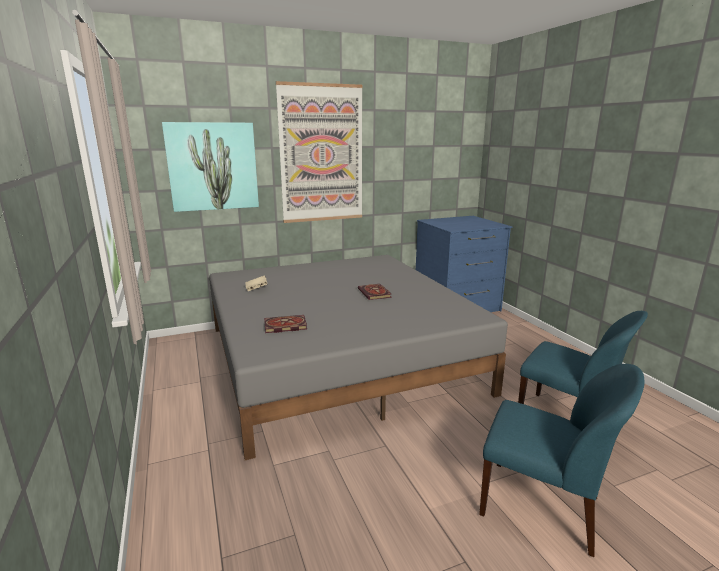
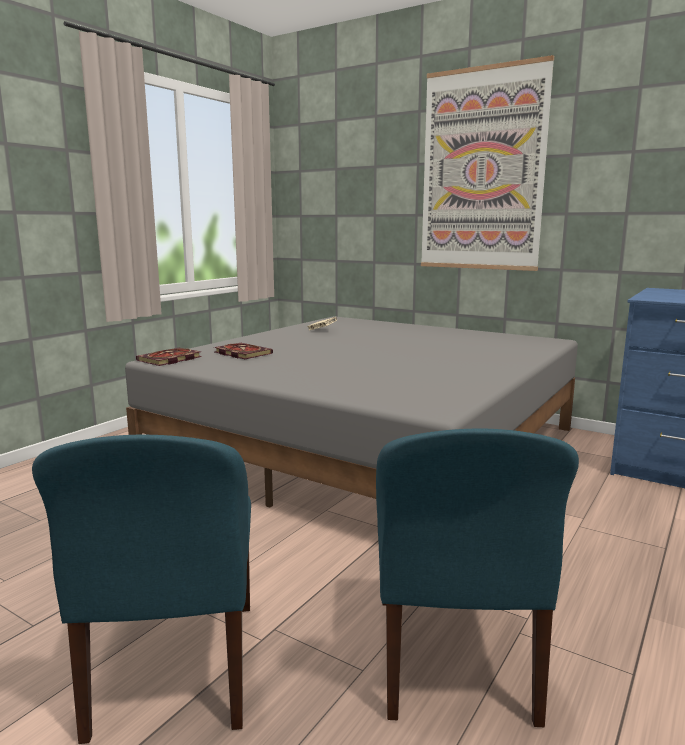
camera: 55 degrees right, 5 degrees down
(212, 166) = (351, 189): picture -> none
(375, 293) = (404, 359): book -> book (169, 359)

